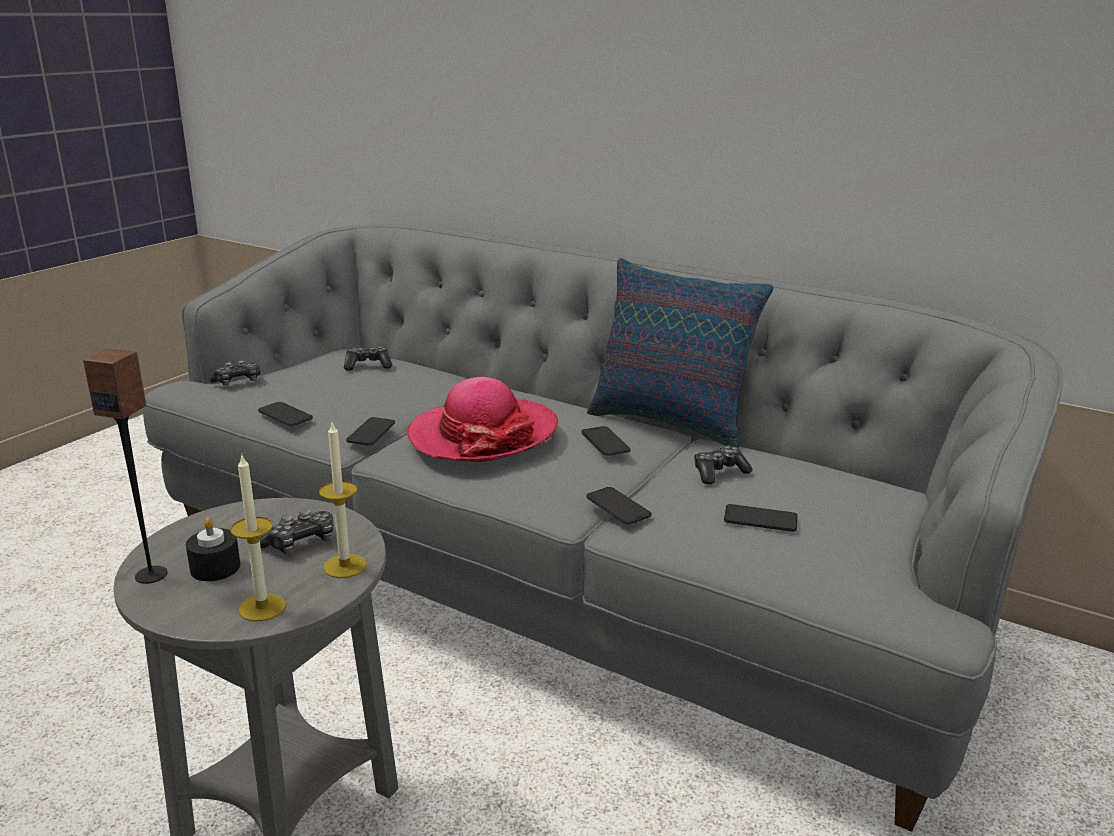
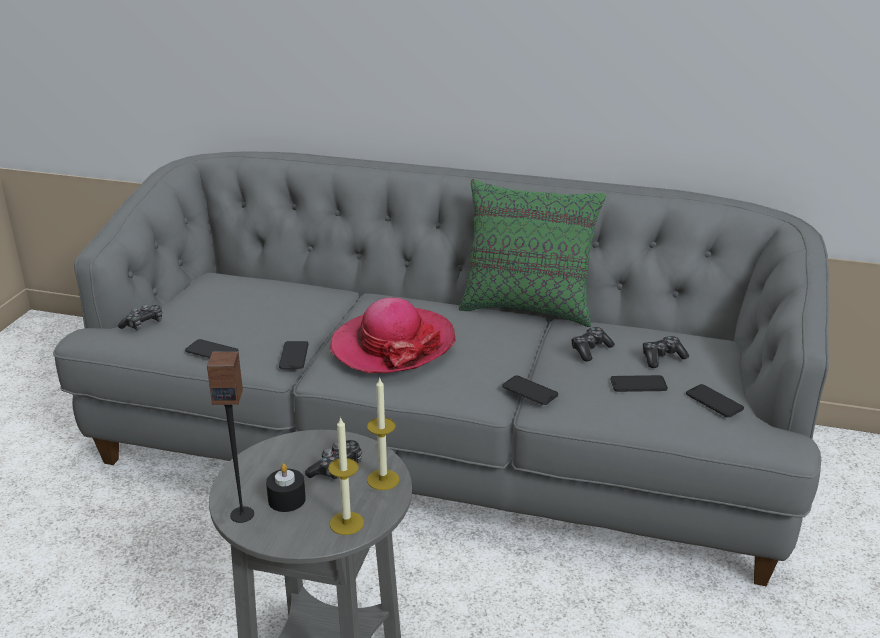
camera: 15 degrees left, 5 degrees up
(368, 365) = (250, 290): game controller -> game controller (662, 358)
(605, 442) = (490, 335): phone -> phone (714, 401)
(669, 424) = (527, 310): blue pillow -> green pillow

